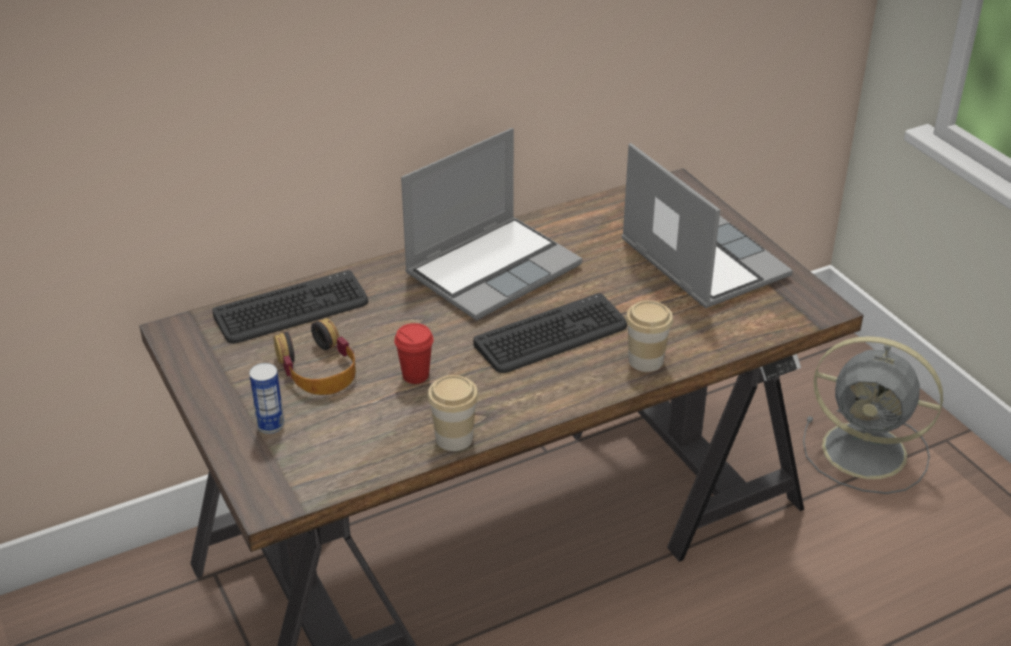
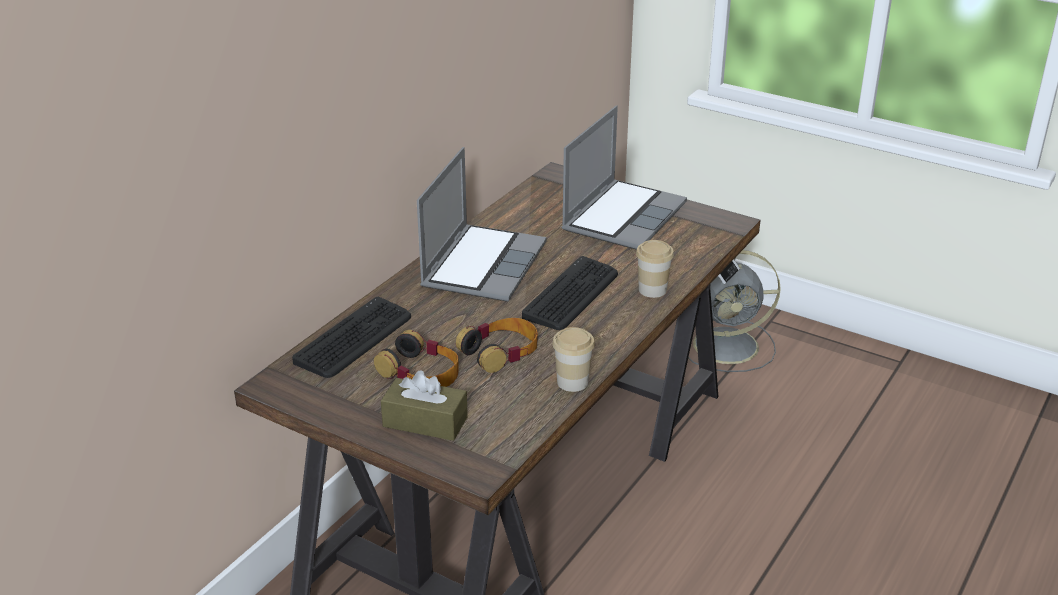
camera: 30 degrees left, 5 degrees down
(270, 425) = (425, 422): can -> brown tissue box
(415, 375) = (500, 352): red cup -> headphones
(700, 259) = (623, 216): laptop -> laptop turned 90 degrees clockwise

